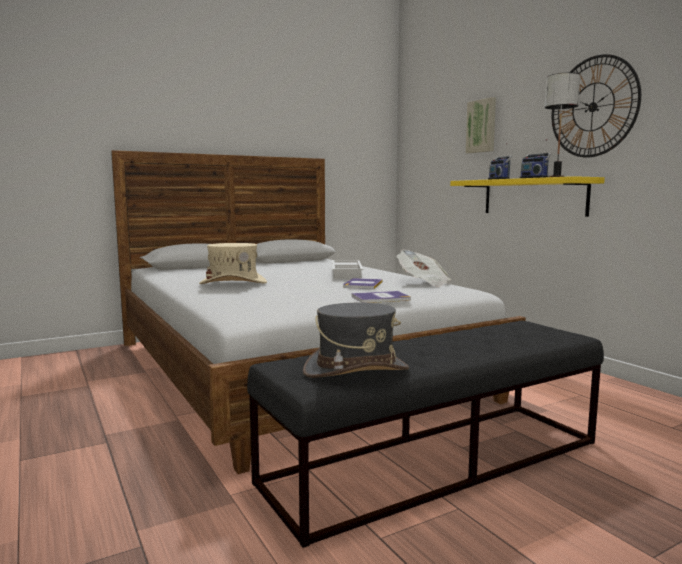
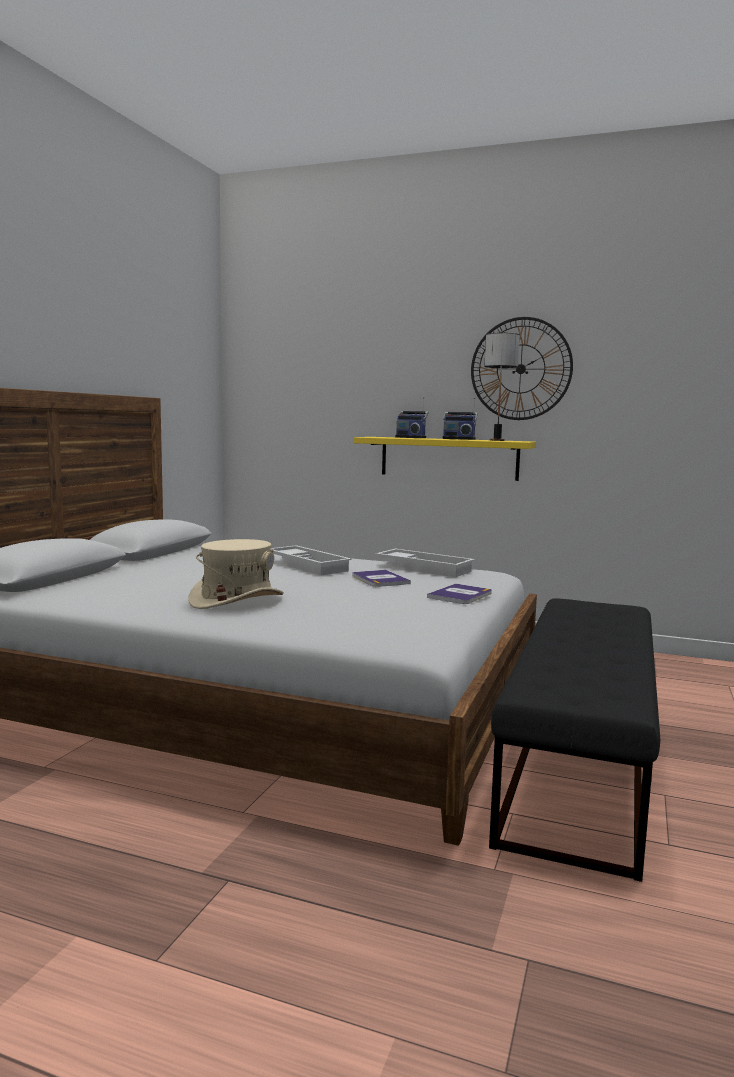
camera: 40 degrees left, 0 degrees up
(356, 370) = (602, 681): grey hat -> none
(423, 282) = (425, 568): newspaper -> white tray
(482, 126) = (372, 371): picture -> none

